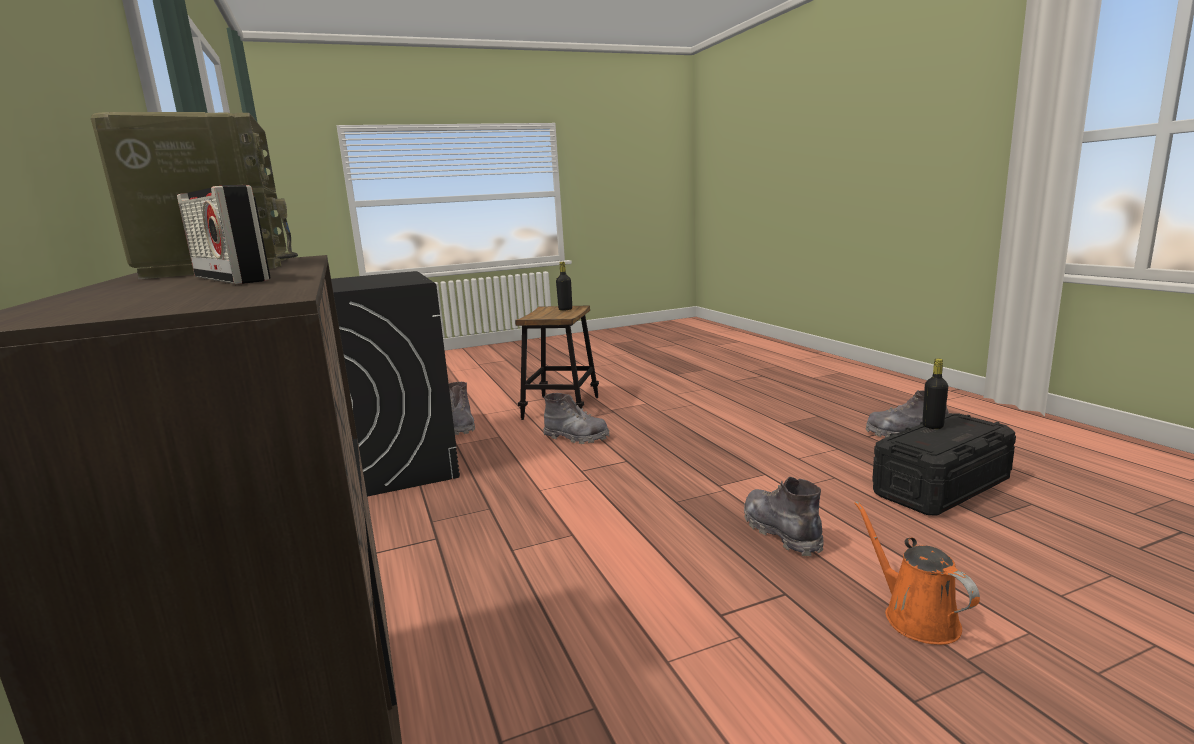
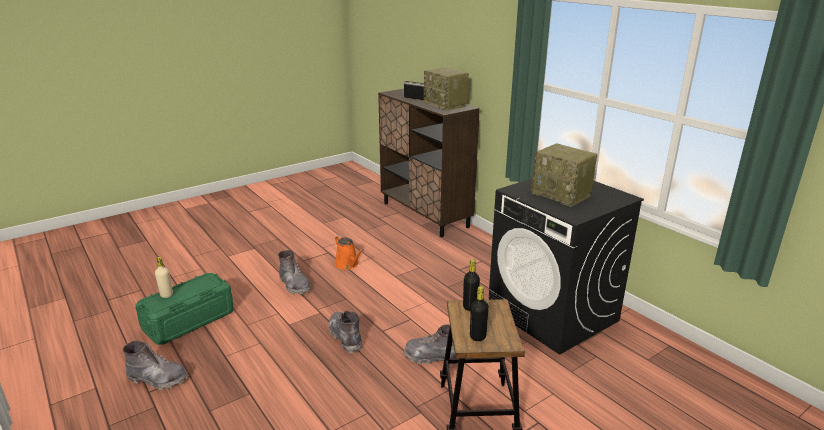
camera: 165 degrees right, 10 degrees up
(366, 281) = (562, 195): none -> radio
(460, 426) = (551, 368): grey boot -> grey boot (345, 337)
(915, 617) = (261, 257): orange watering can -> orange watering can (348, 264)
(932, 426) = (184, 298): black bottle -> black bottle (470, 307)
(940, 487) = (189, 321): black storage box -> green storage box
(970, 430) = (166, 295): none -> beige bottle

